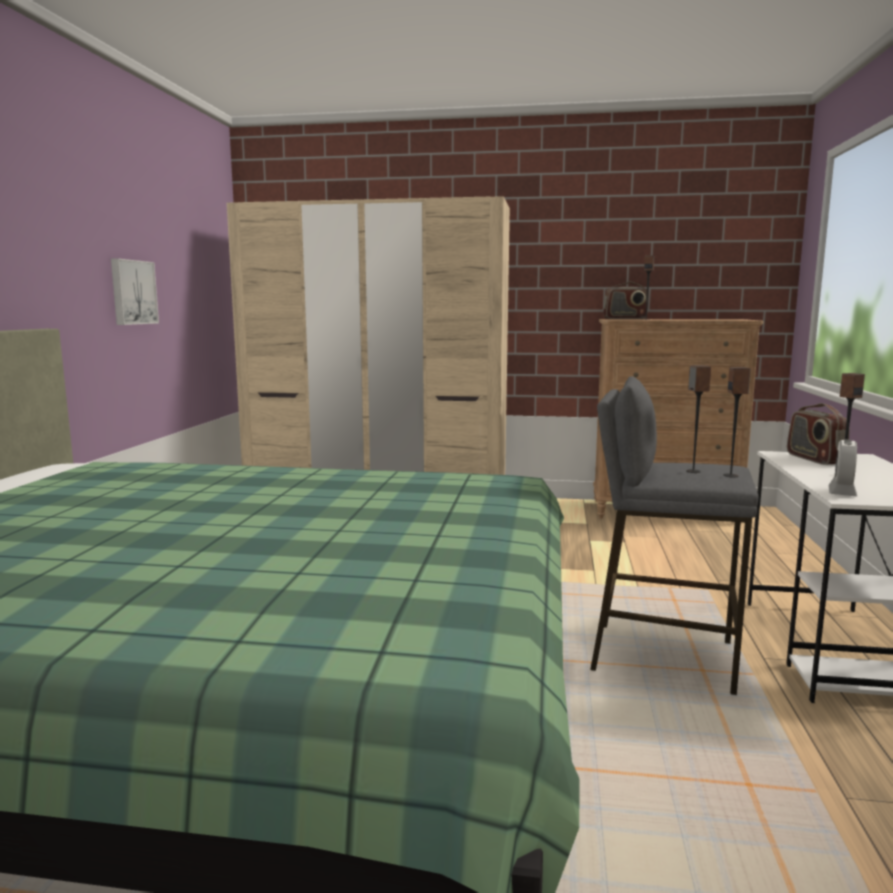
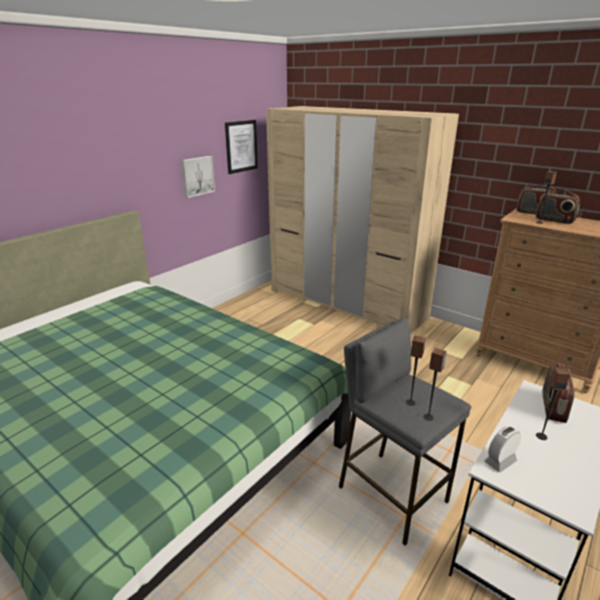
camera: 30 degrees right, 15 degrees up
(186, 260) = (241, 146): none -> picture
(656, 319) = (554, 220): none -> radio

